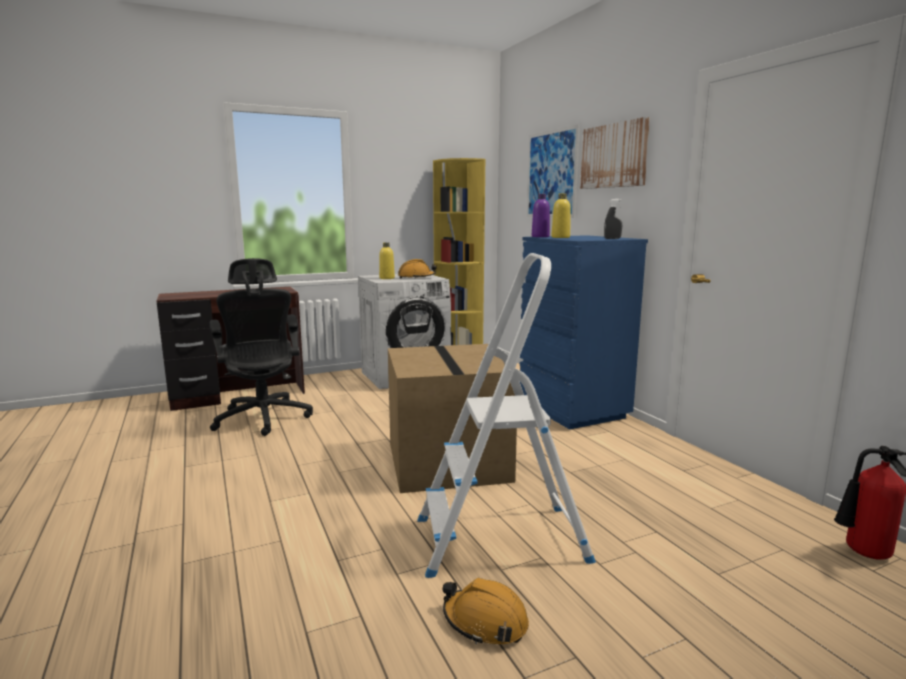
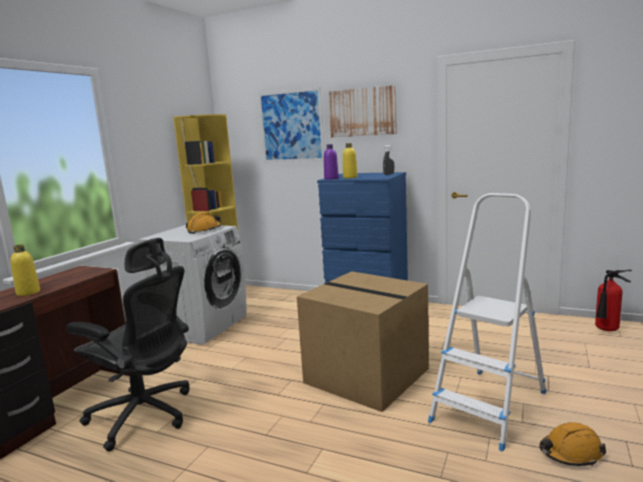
camera: 40 degrees left, 0 degrees up
(387, 278) = (179, 236): yellow bottle -> yellow bottle (28, 293)

